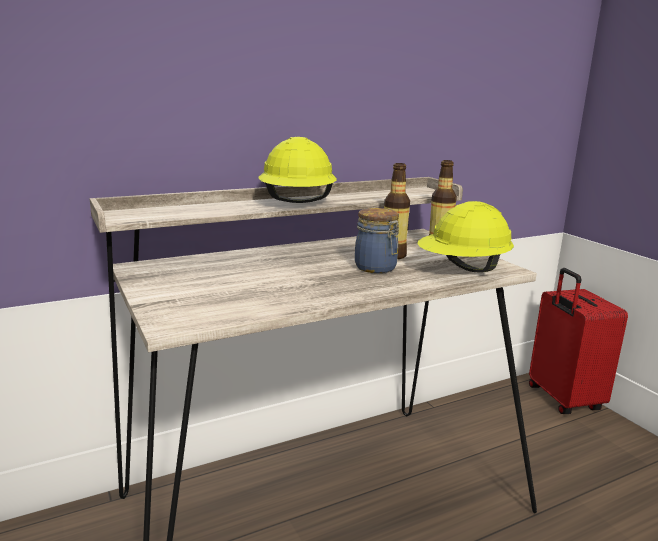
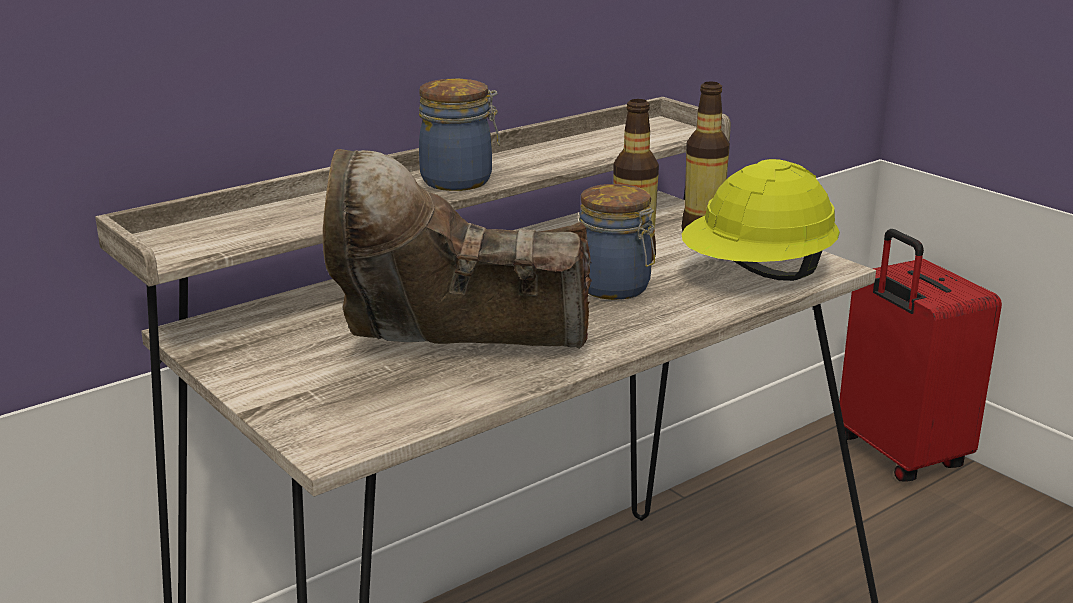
camera: 10 degrees left, 5 degrees up
(266, 292) = (455, 361): none -> brown boot
(298, 203) = (460, 181): yellow hard hat -> jar

